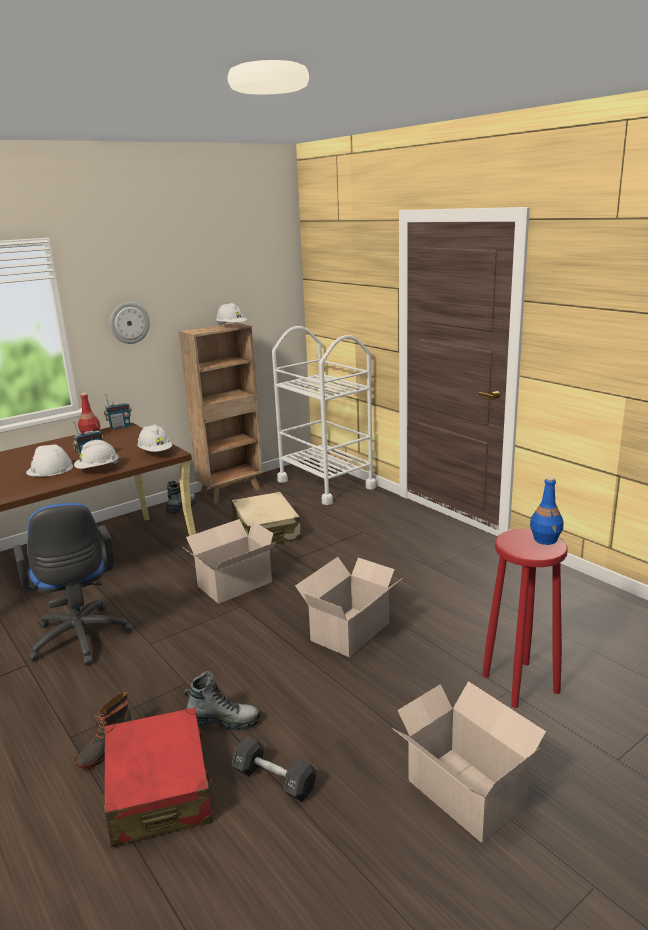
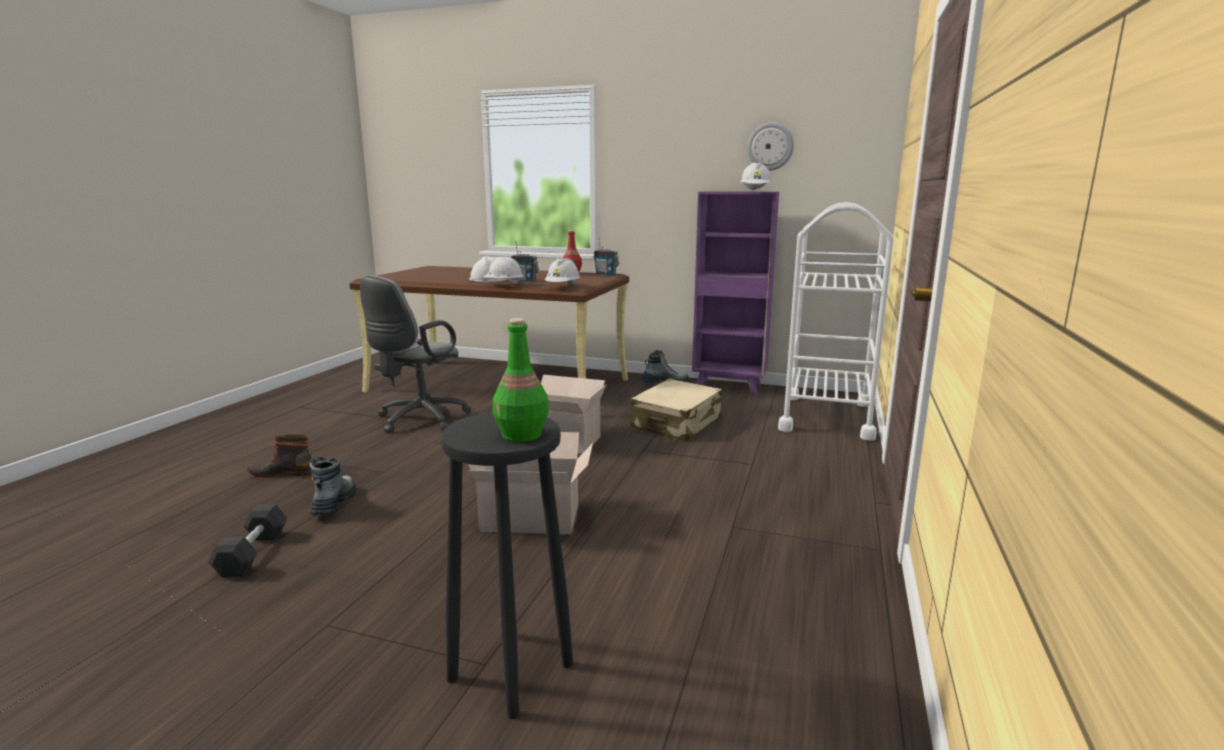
camera: 55 degrees right, 5 degrees down
(80, 640) = (418, 420): blue office chair -> grey office chair
(129, 322) = (657, 176): wall clock -> wall clock (770, 146)
(159, 790) = (230, 509): red suitcase -> none
(222, 721) = (334, 503): boot -> boot turned 150 degrees counterclockwise
(231, 491) = (729, 388): brown bookcase -> purple bookcase
(463, 790) = (252, 679): cardboard box -> none
(520, 683) = (512, 670): red stool -> black stool
(545, 539) = (522, 435): blue bottle -> green bottle

